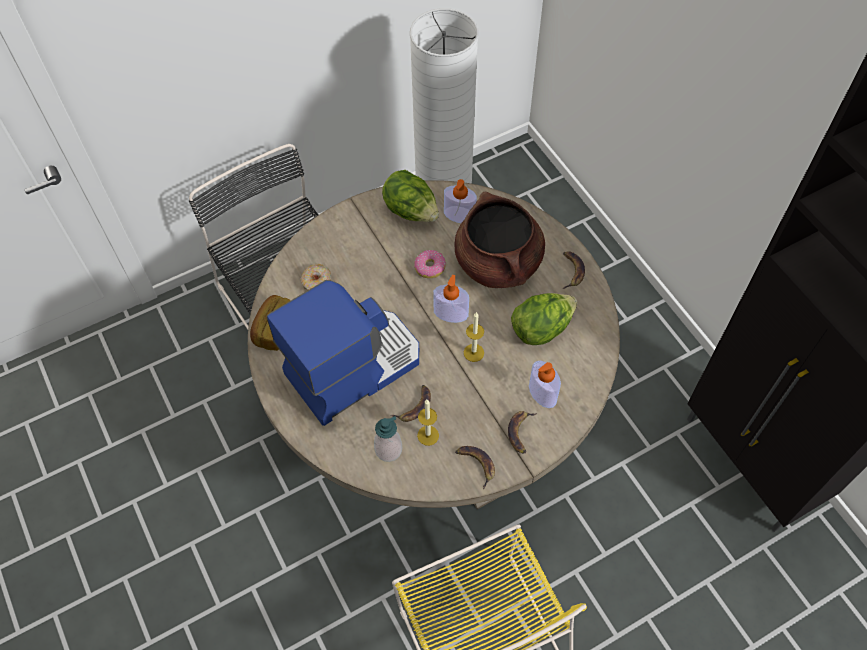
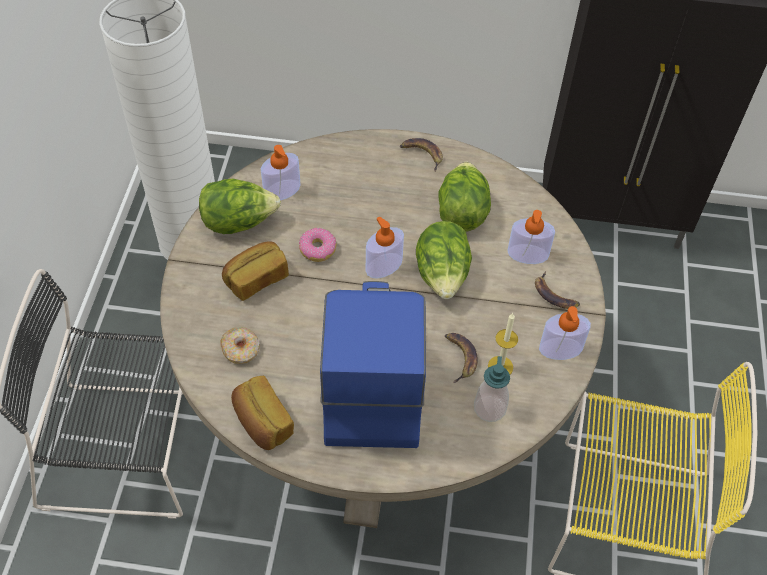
camera: 55 degrees left, 5 degrees down
(376, 252) = (256, 279): none -> bread
(473, 352) = (442, 276): candle -> lettuce
(476, 464) = (560, 348): banana -> soap dispenser
(498, 263) = (364, 198): brown cooking pot -> none

